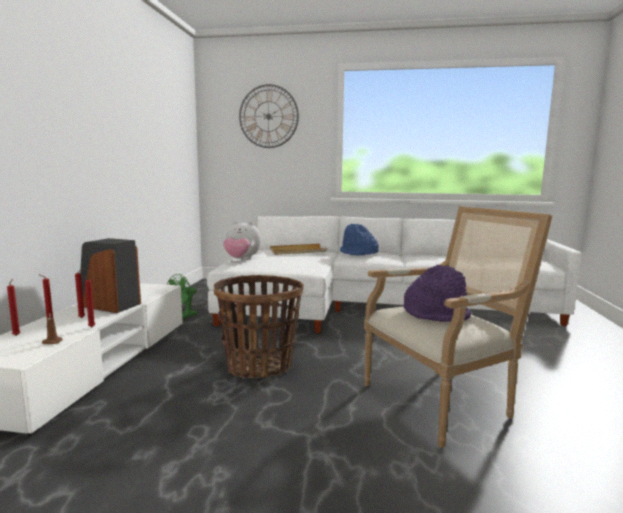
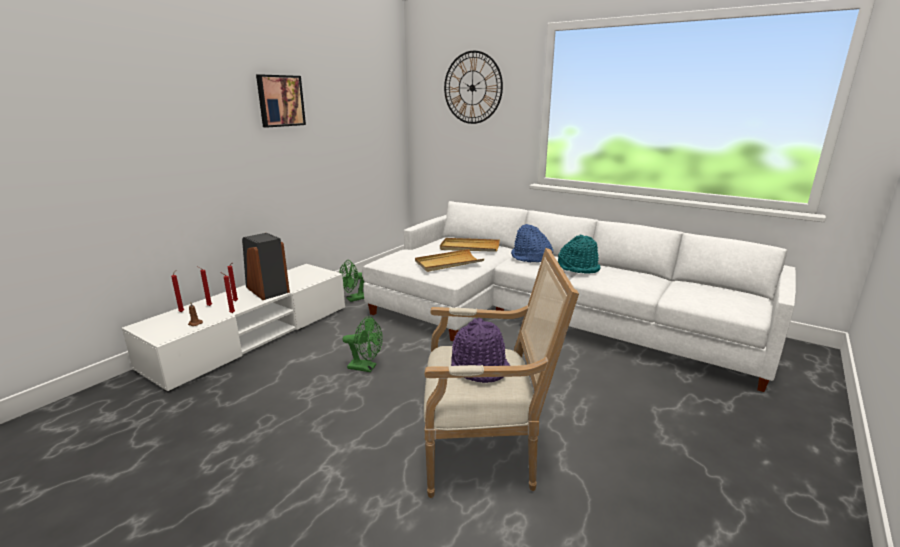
camera: 25 degrees right, 10 degrees up
(106, 102) = (280, 101): none -> picture
(241, 259) = (405, 253): plush toy -> none
(259, 365) = (366, 367): basket -> green fan
(296, 261) = (448, 263): none -> beige tray
(403, 255) = (578, 268): none -> turquoise hat

